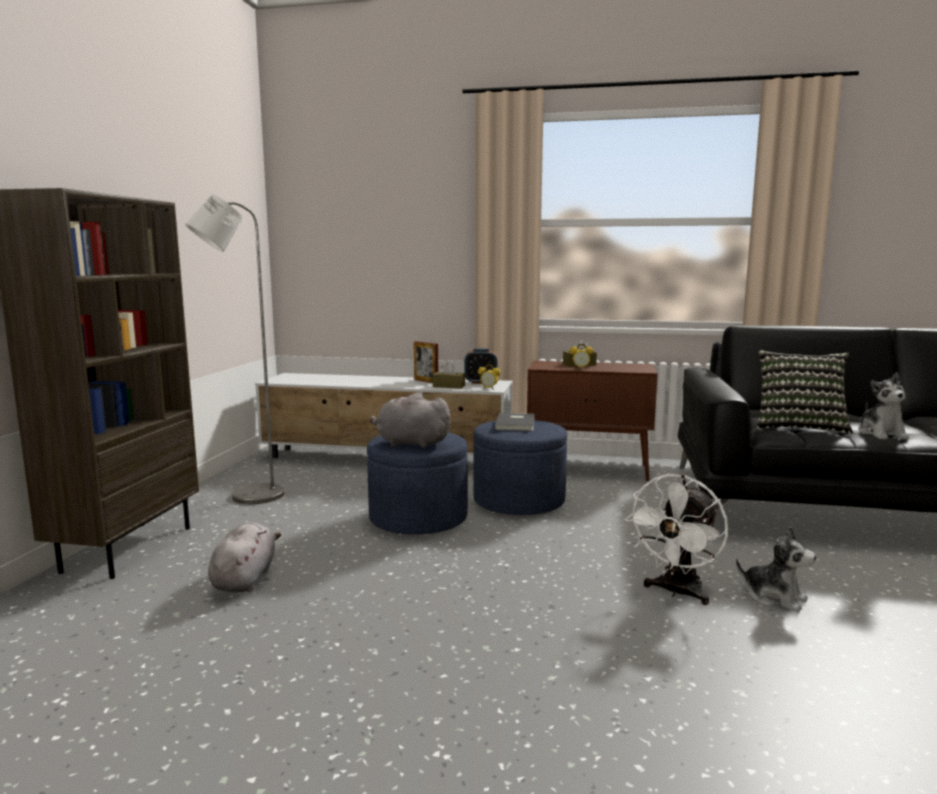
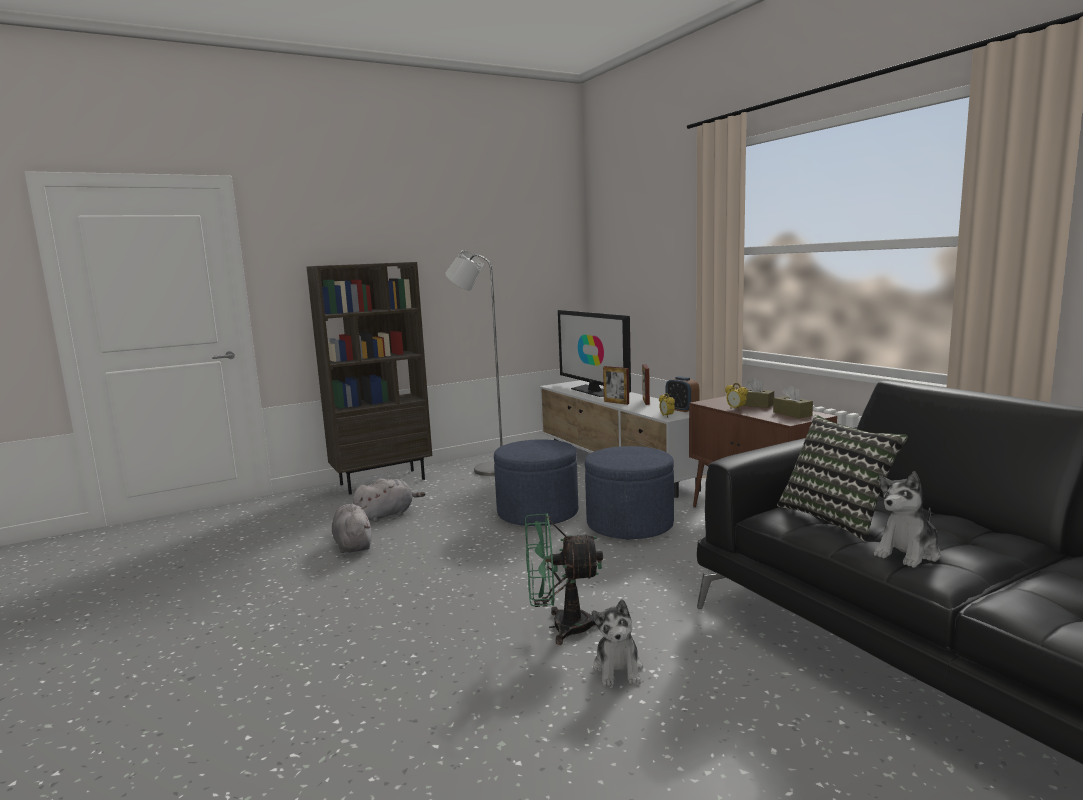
camera: 50 degrees right, 0 degrees up
(341, 380) = (594, 391): none -> television
(402, 385) = (616, 402): none -> picture frame
(410, 443) = (519, 449): grey plush toy -> grey plush toy (353, 545)
(449, 386) = (645, 409): brown tissue box -> brown tissue box (792, 414)
(516, 424) = (631, 452): grey book -> none
(676, 592) = (561, 627): white fan -> green fan

